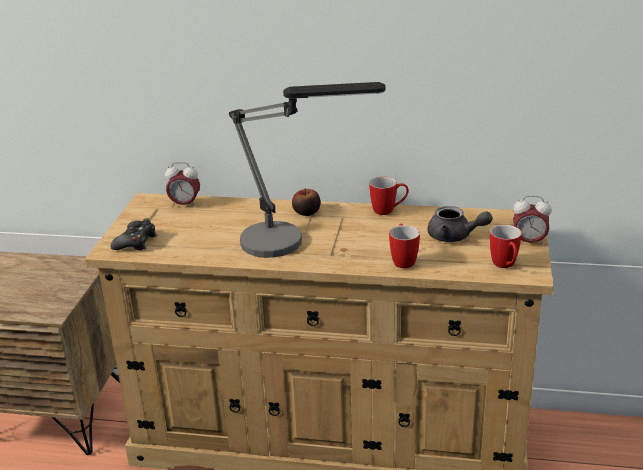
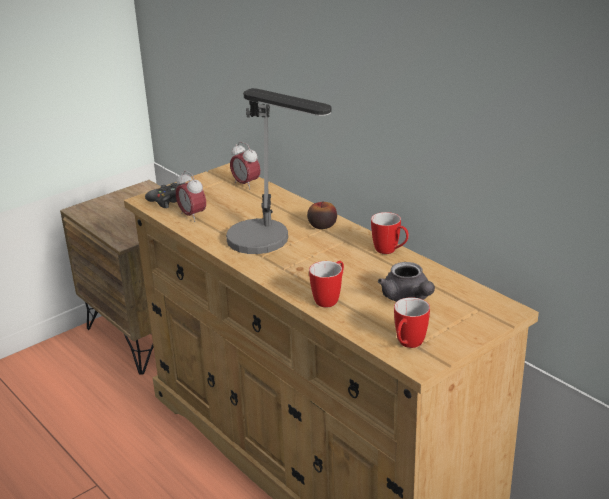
camera: 40 degrees right, 0 degrees up
(529, 242) = (468, 334): alarm clock -> alarm clock (192, 216)

